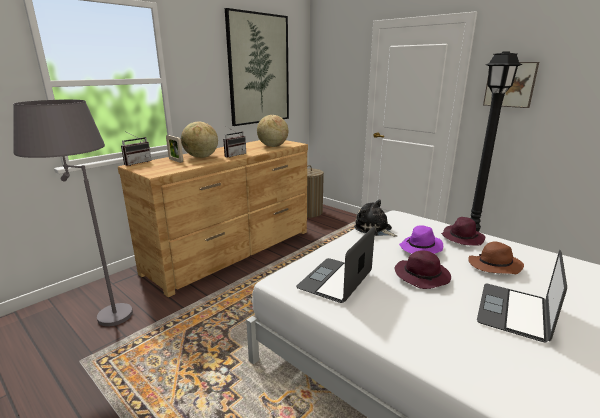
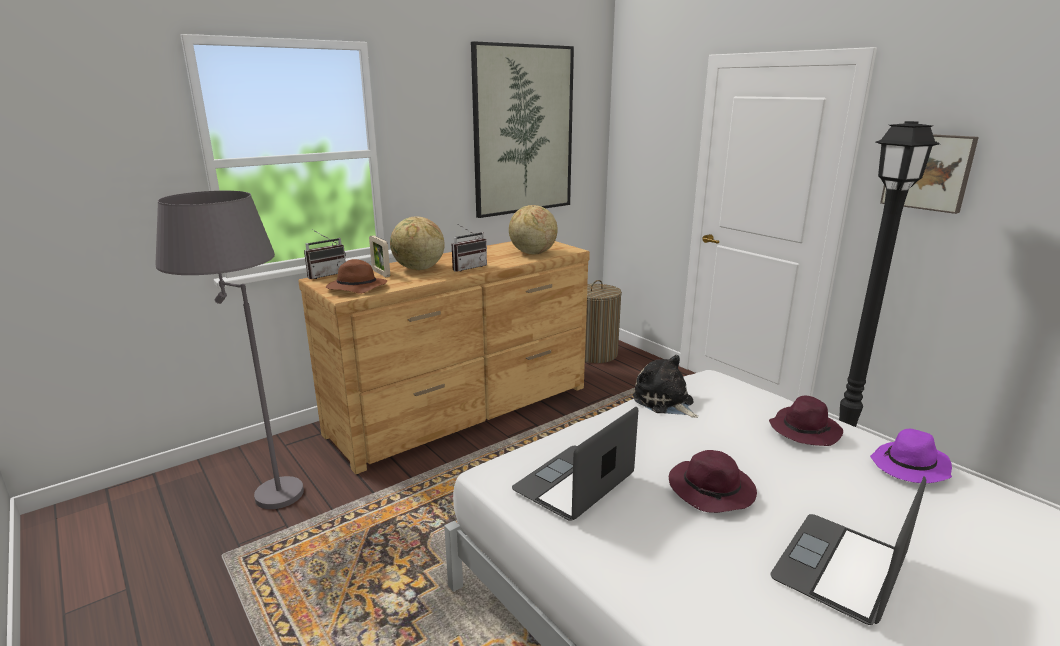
camera: 10 degrees right, 0 degrees up
(421, 248) = (727, 442): purple hat -> purple hat (910, 467)
(494, 266) = (839, 486): brown hat -> brown hat (356, 288)

